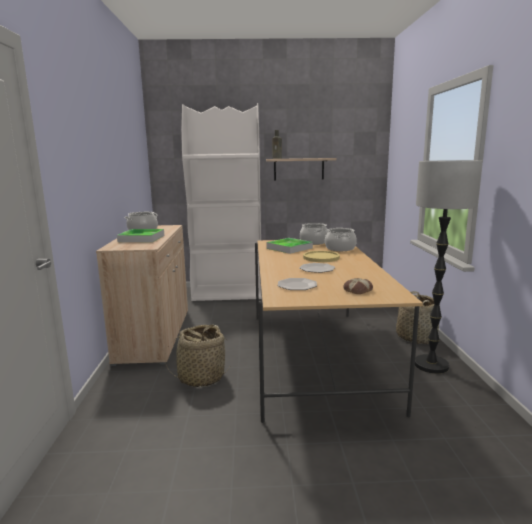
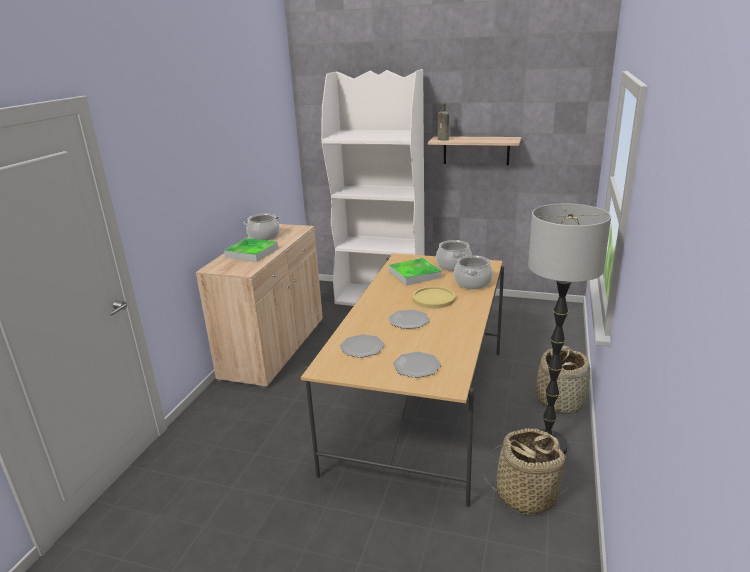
camera: 20 degrees right, 10 degrees up
(201, 377) = (290, 411): basket -> basket (526, 495)
(357, 290) = (416, 366): bread -> plate

